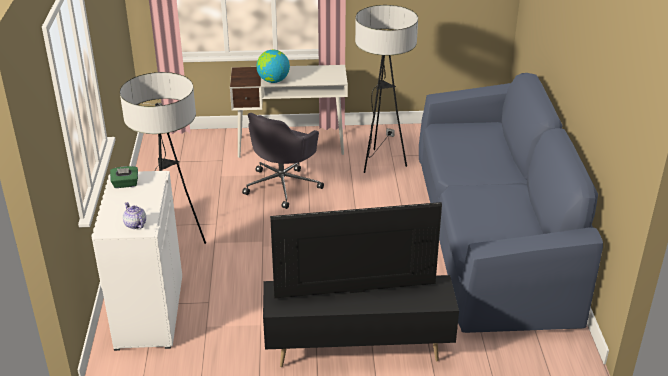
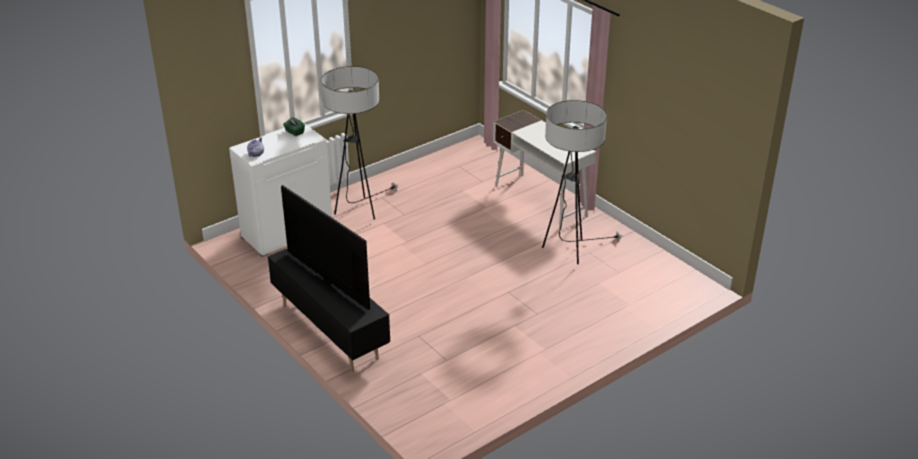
camera: 55 degrees right, 0 degrees up
(273, 81) = (526, 133): globe -> none
(283, 185) = (483, 220): grey office chair -> none
(491, 236) = (535, 344): blue sofa -> none

